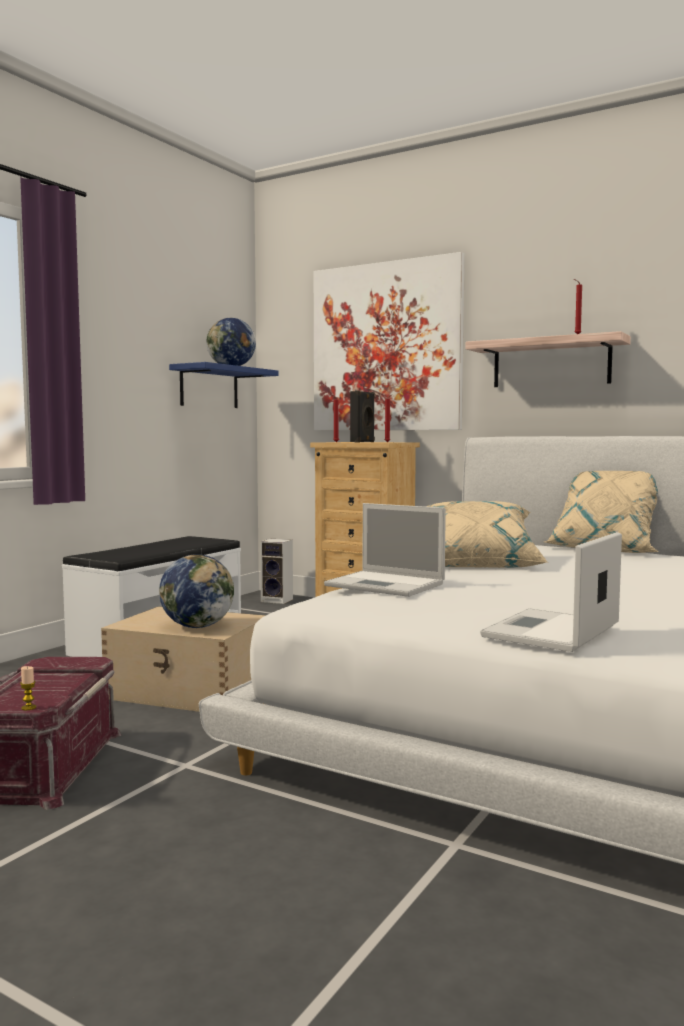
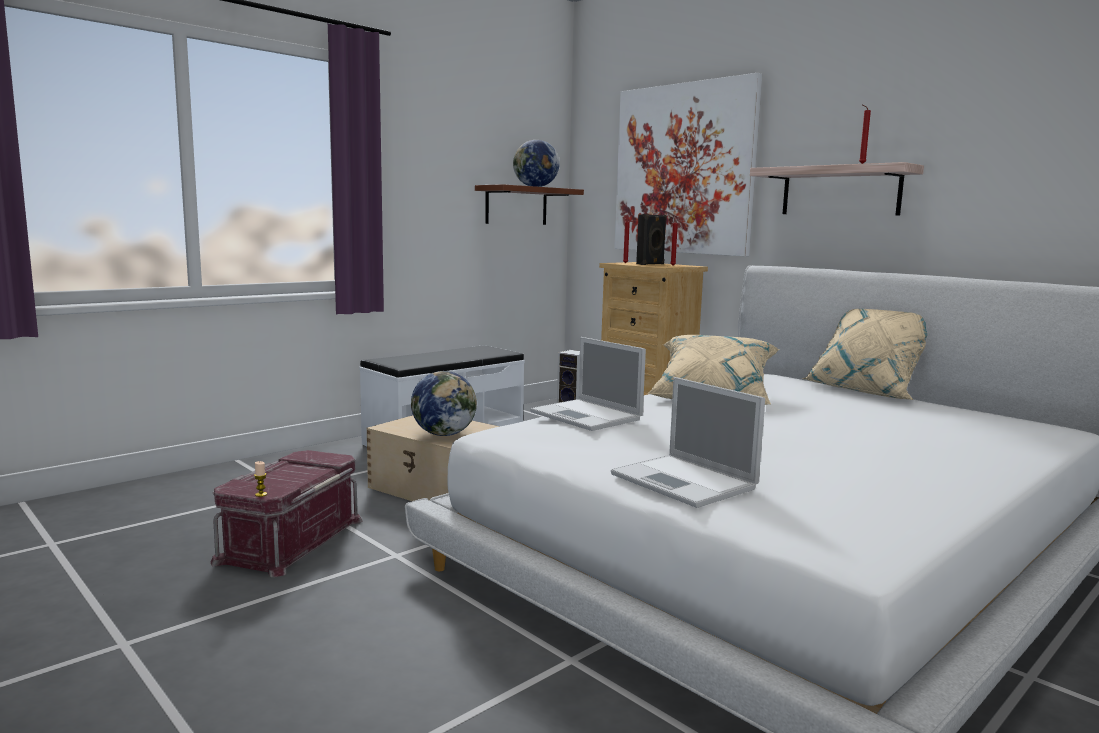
camera: 15 degrees right, 5 degrees up
(209, 387) = (516, 206): blue shelf -> brown shelf
(551, 632) = (685, 482): laptop -> laptop turned 90 degrees counterclockwise

